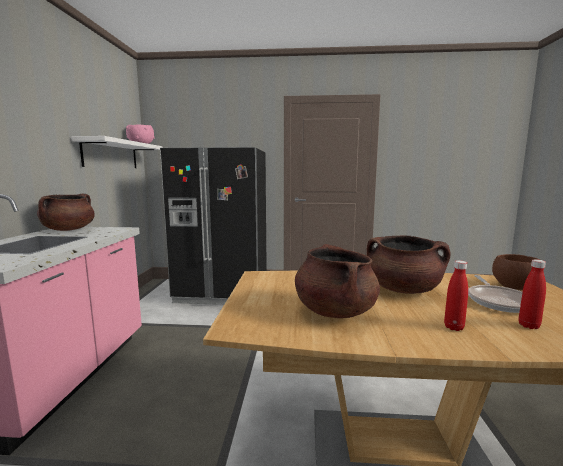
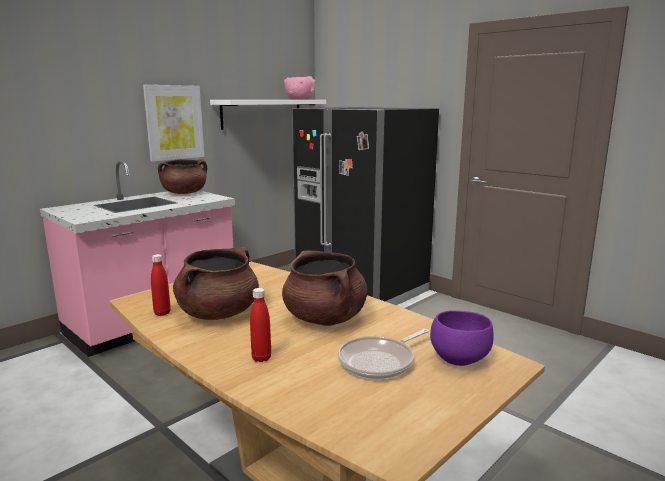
camera: 40 degrees right, 5 degrees up
(40, 155) = (174, 122): none -> picture
(513, 287) = (458, 359): brown bowl -> purple bowl
(528, 326) = (327, 386): red bottle -> red bottle (162, 313)

